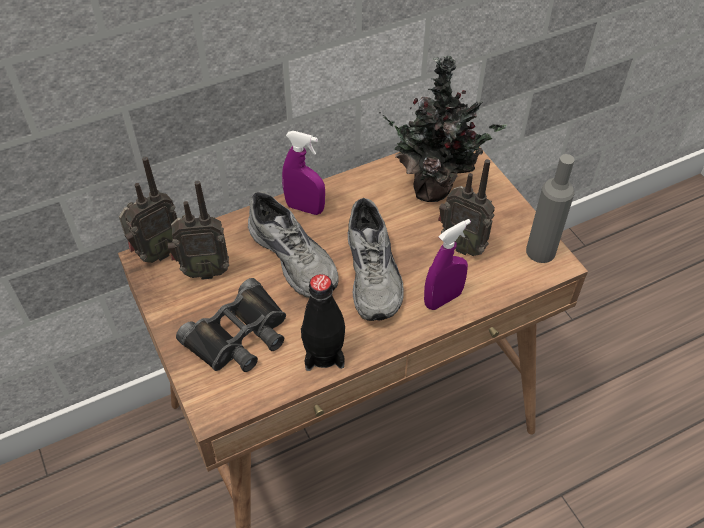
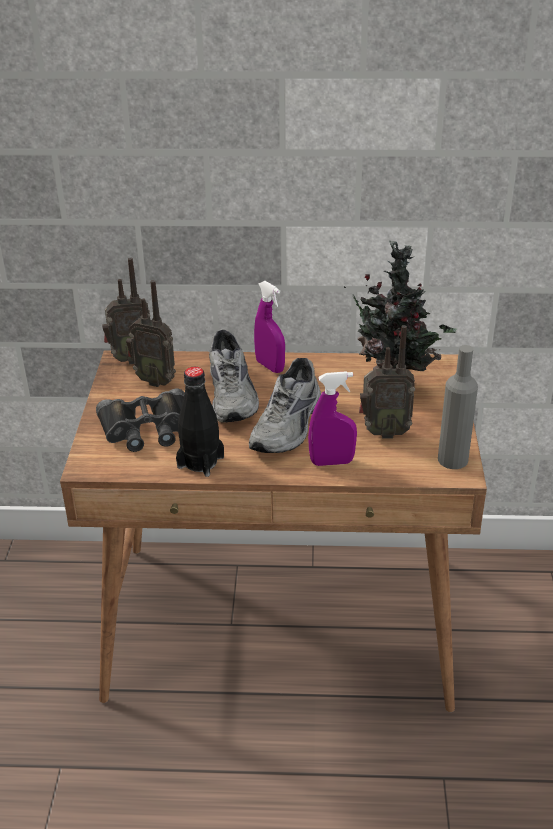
camera: 30 degrees right, 15 degrees down
(462, 245) = (383, 432): radio -> radio turned 60 degrees counterclockwise

